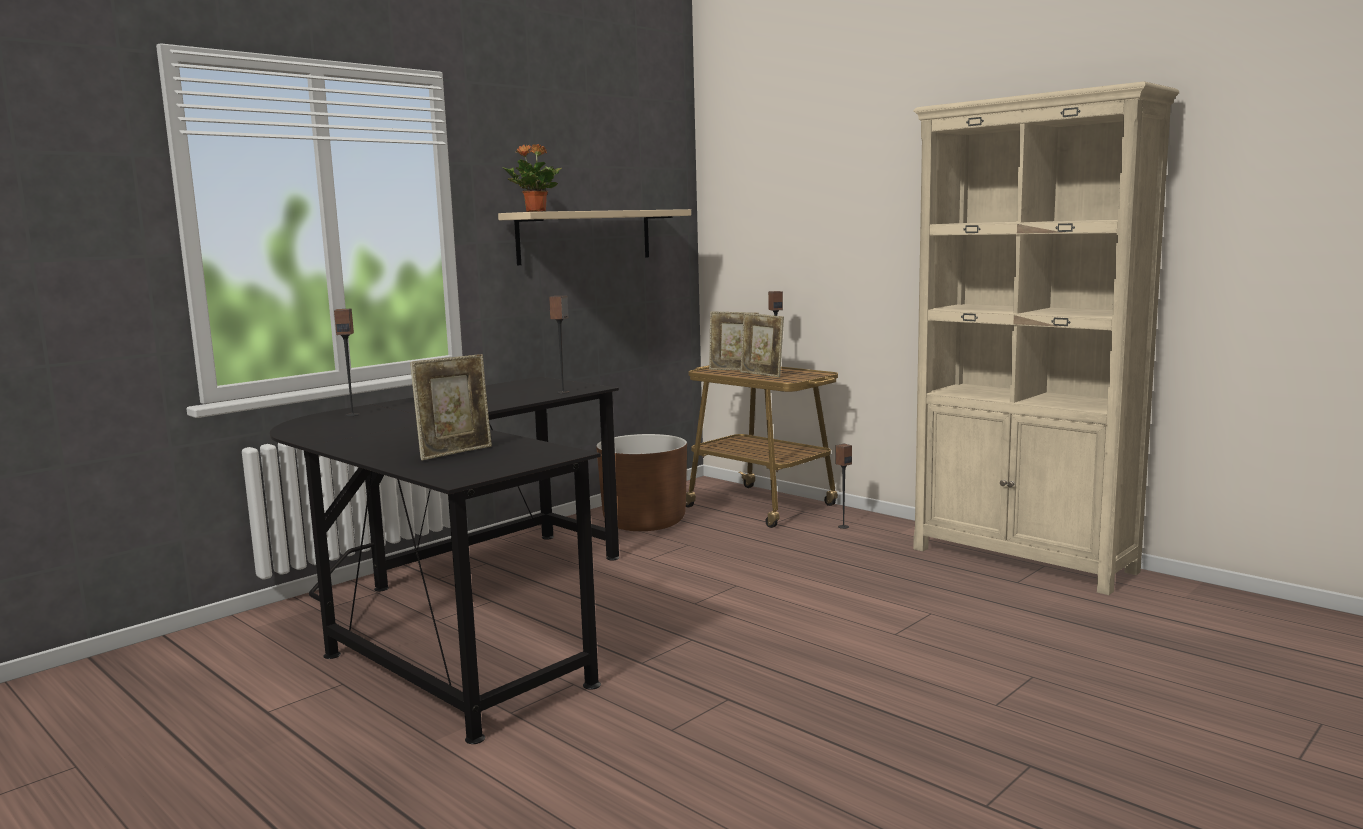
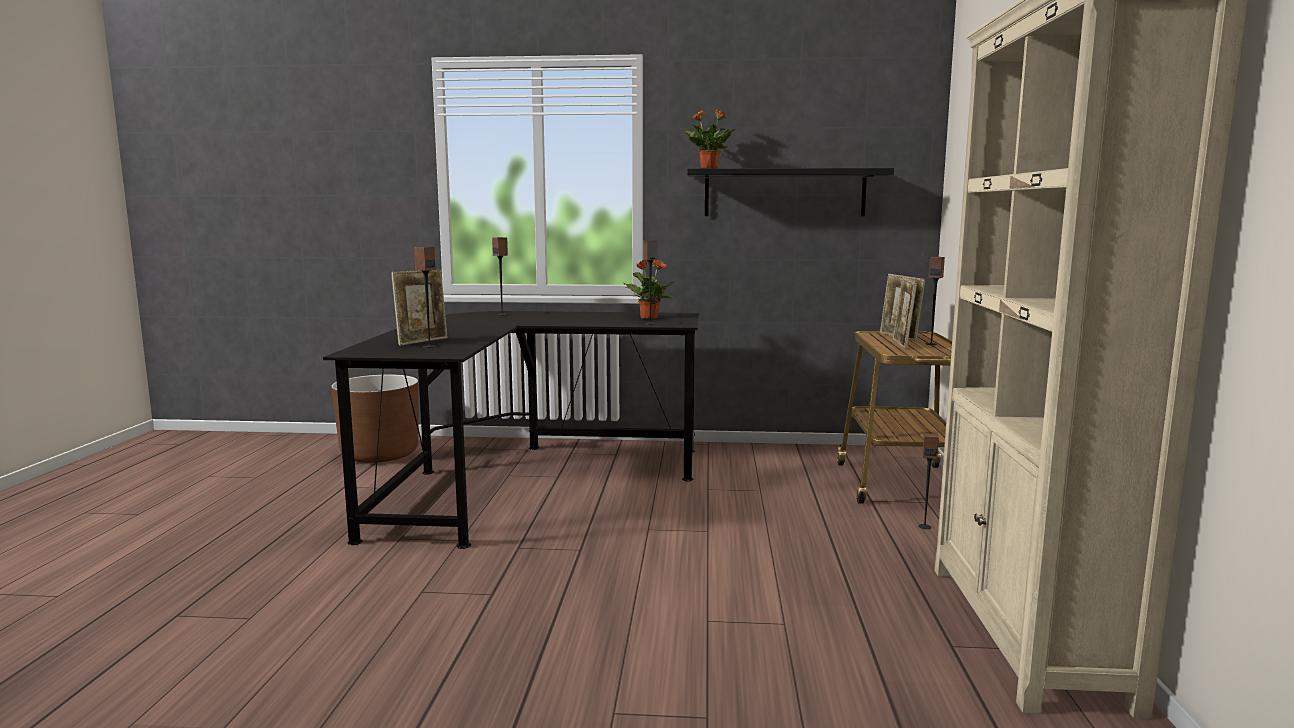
camera: 50 degrees right, 0 degrees up
(456, 453) = (422, 341): picture frame -> picture frame turned 60 degrees counterclockwise
(496, 454) = (429, 346): none -> speaker
(527, 388) = (649, 317): none -> potted plant
(585, 236) = (784, 193): beige shelf -> black shelf
(644, 522) = (777, 464): brown planter -> brown planter (380, 454)

